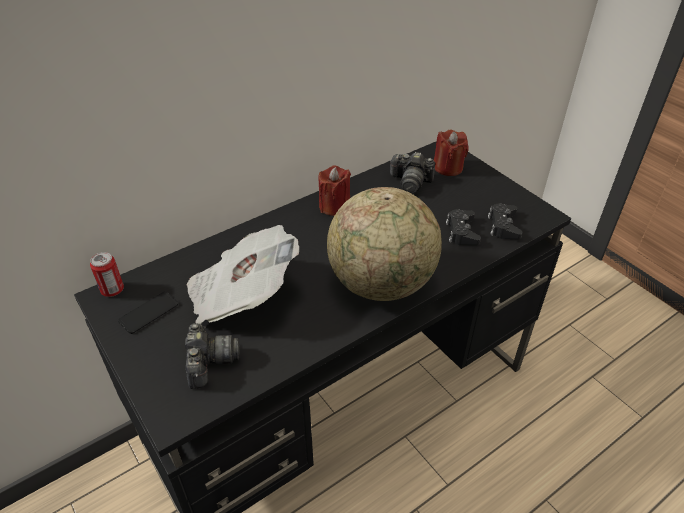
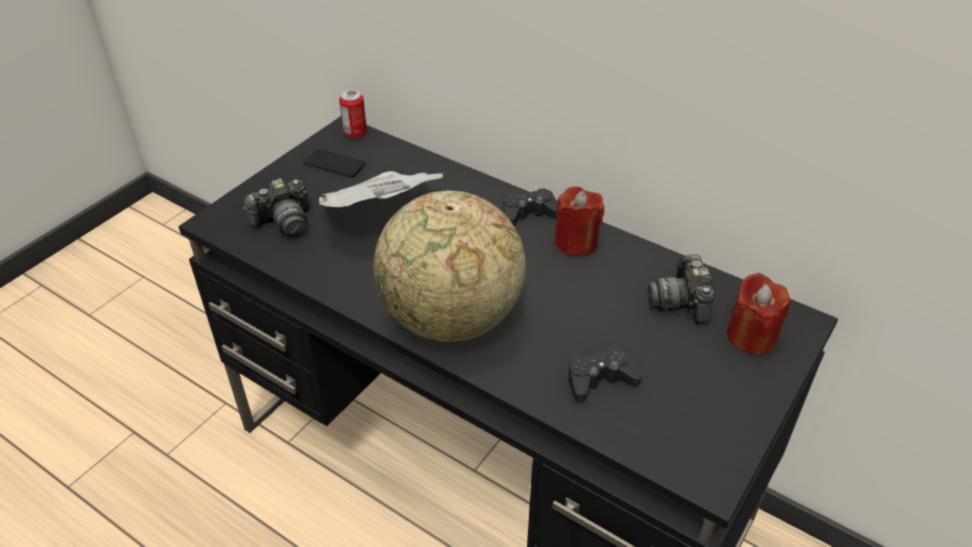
camera: 70 degrees right, 0 degrees up
(503, 226) = (645, 427): black game controller -> black game controller (529, 214)

